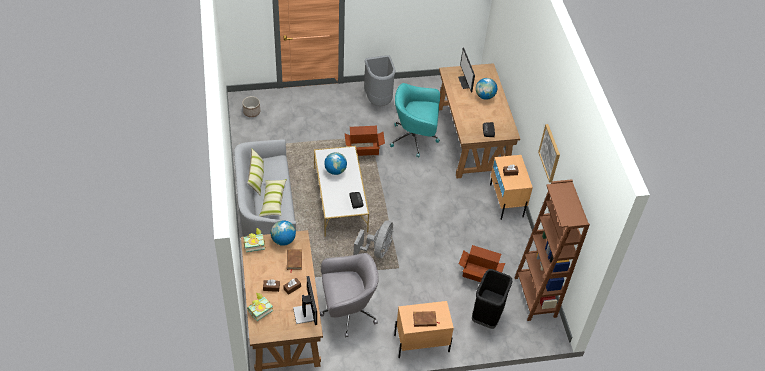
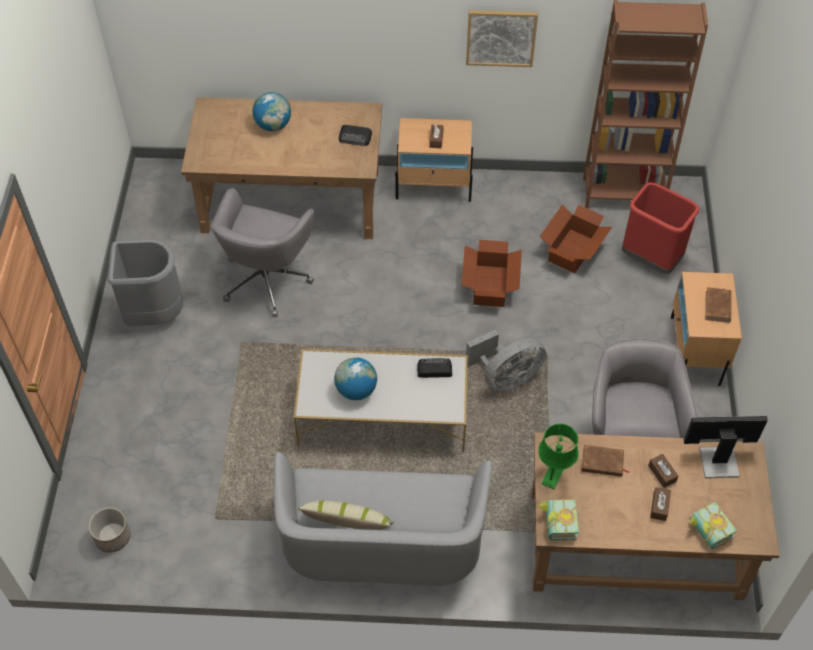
camera: 75 degrees left, 5 degrees up
(273, 201) = (412, 501): pillow -> none
(283, 240) = (553, 474): globe -> green table lamp
(363, 149) = (270, 358): cardboard box -> cardboard box (489, 286)
(377, 250) = (506, 377): grey fan -> grey fan turned 120 degrees clockwise
(415, 139) = (267, 278): turquoise office chair -> grey office chair
(466, 82) = (231, 143): monitor -> none
(487, 316) = (651, 258): black trash can -> red trash can

